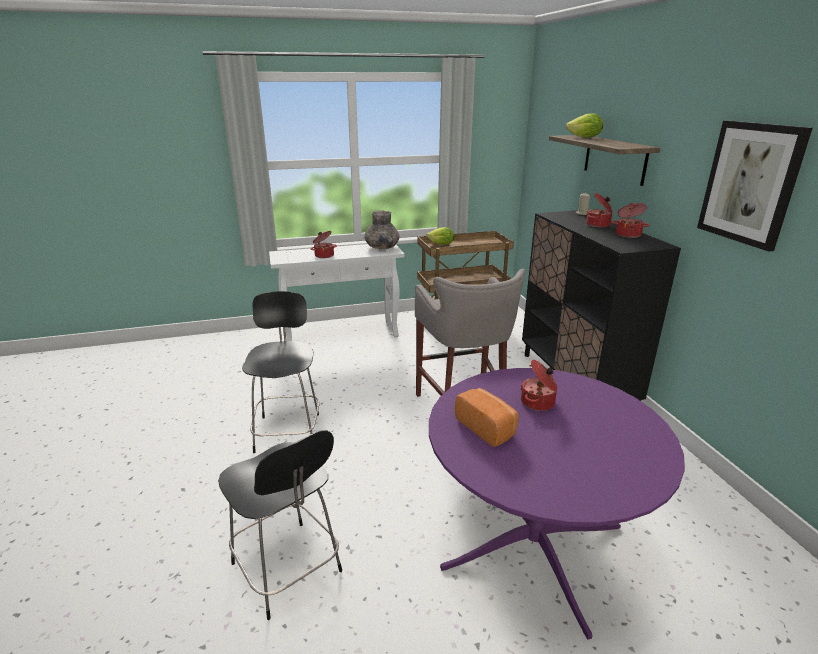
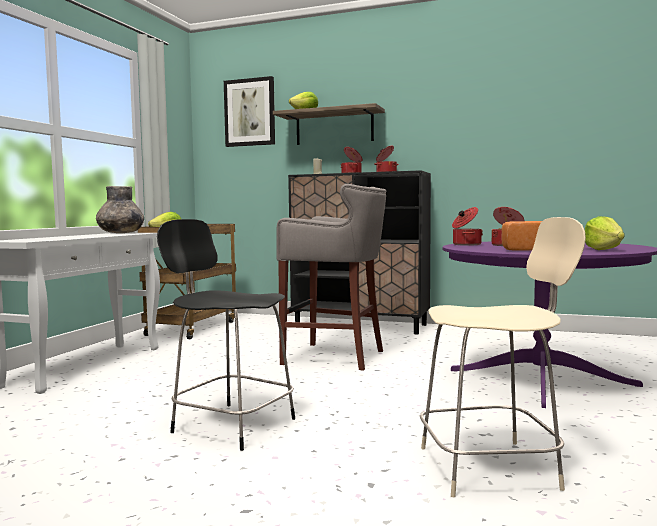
camera: 55 degrees left, 20 degrees down
(288, 570) = (492, 467): black chair -> beige chair
(324, 255) = (73, 237): cooking pot -> cooking pot (466, 244)
(533, 477) = (603, 250): none -> lettuce
(750, 183) = (473, 116): picture -> picture (250, 112)

